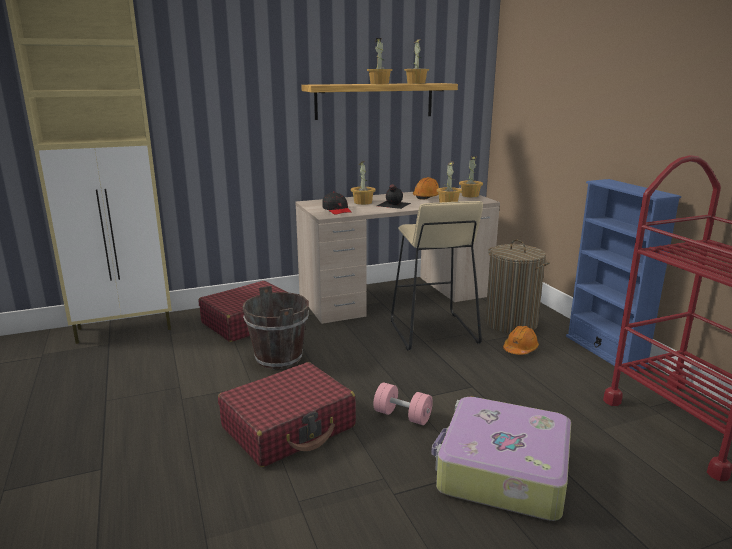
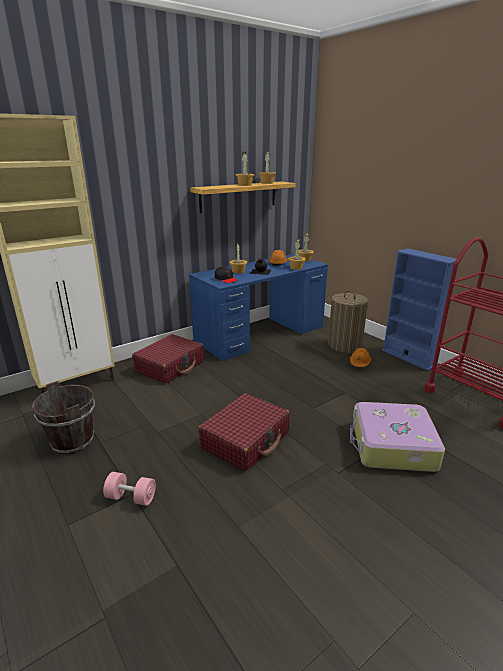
camera: 15 degrees left, 5 degrees up
(279, 358) = (208, 391): brown bucket -> brown bucket (73, 441)
(396, 295) = (261, 333): beige desk -> blue desk
(402, 416) = (314, 419): pink dumbbell -> pink dumbbell (131, 497)
(432, 332) = (299, 357): beige stool -> none

